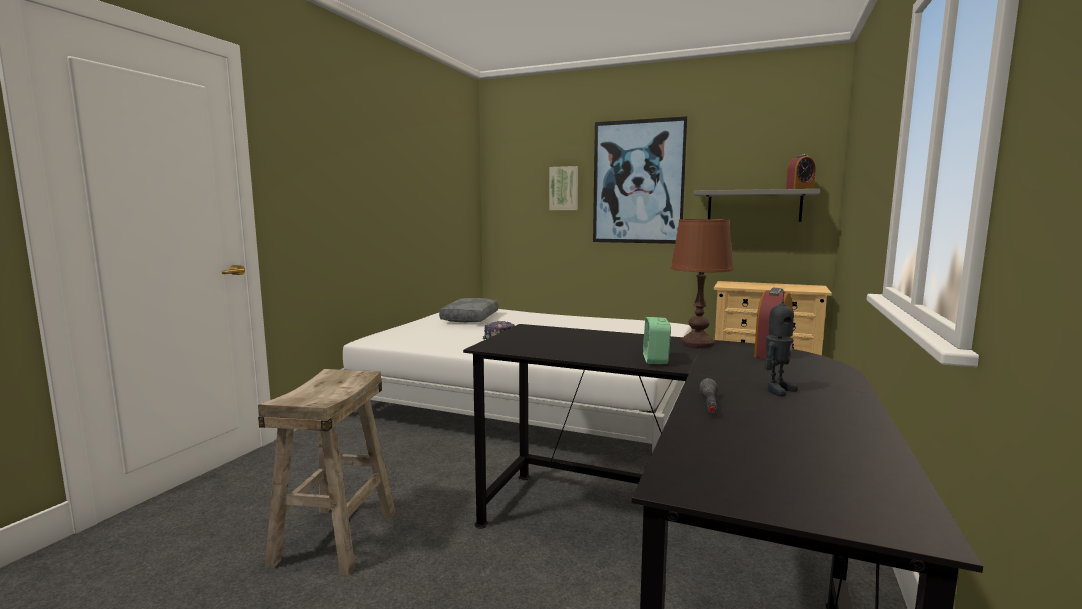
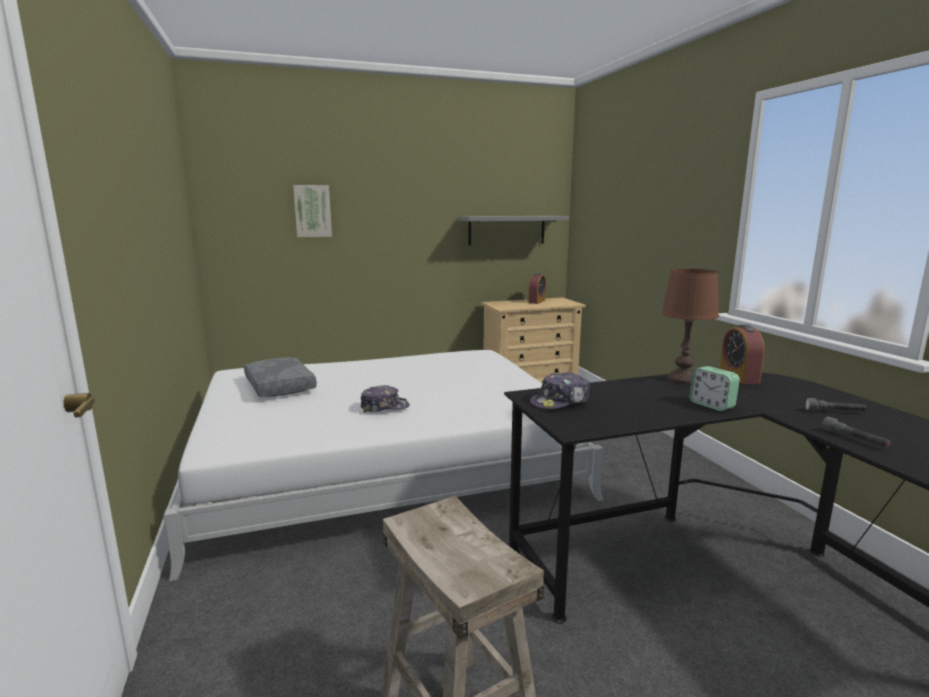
camera: 40 degrees left, 5 degrees up
(537, 334) = (560, 401): none -> cap
(638, 182) = (399, 205): picture -> none
(777, 390) = (834, 412): toy robot -> grey flashlight
(799, 189) = (548, 215): alarm clock -> alarm clock (536, 301)

